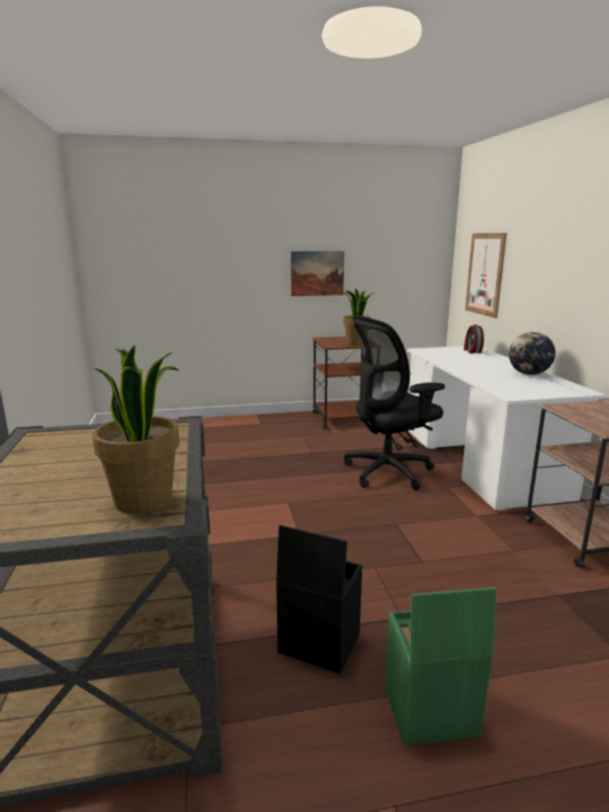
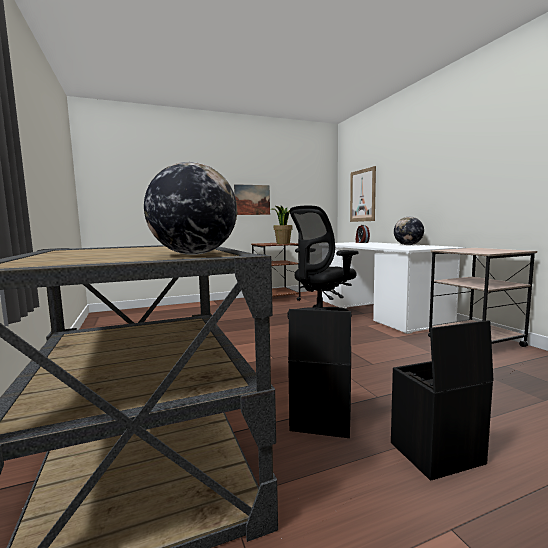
camera: 10 degrees left, 10 degrees down
(145, 500) = (194, 254): potted plant -> globe
(429, 712) = (436, 454): green storage box -> black storage box

